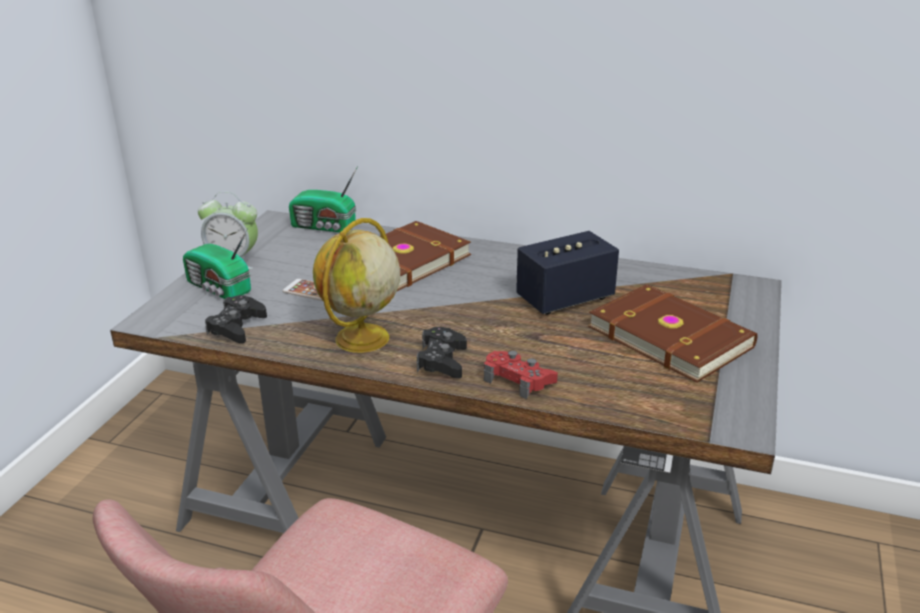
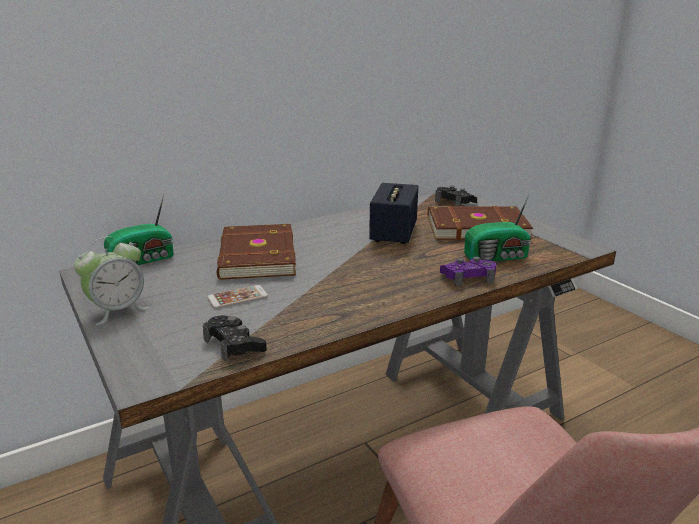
camera: 50 degrees left, 5 degrees down
(219, 288) = (152, 332): radio -> radio (498, 257)
(361, 339) = (340, 305): globe -> none
(442, 361) = (411, 290): black game controller -> black game controller (454, 202)
(518, 380) = (468, 277): red game controller -> purple game controller

